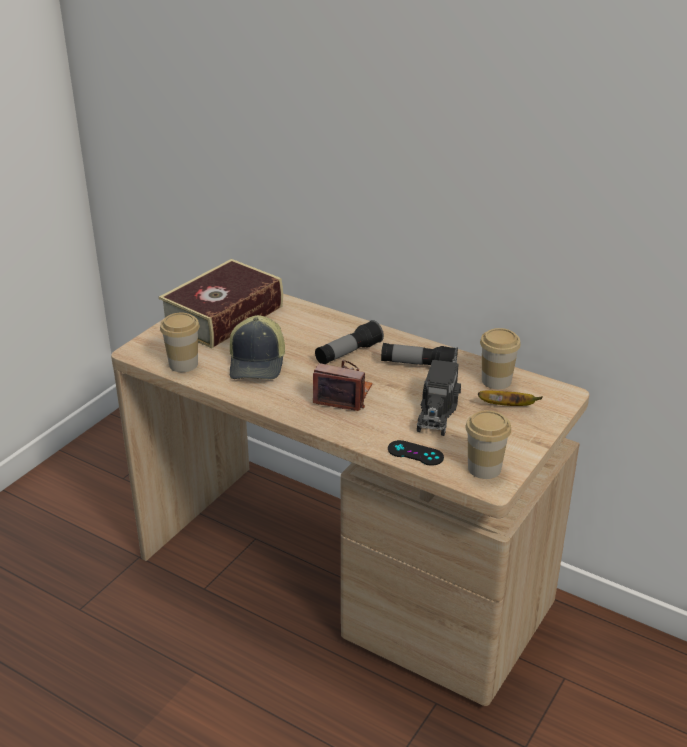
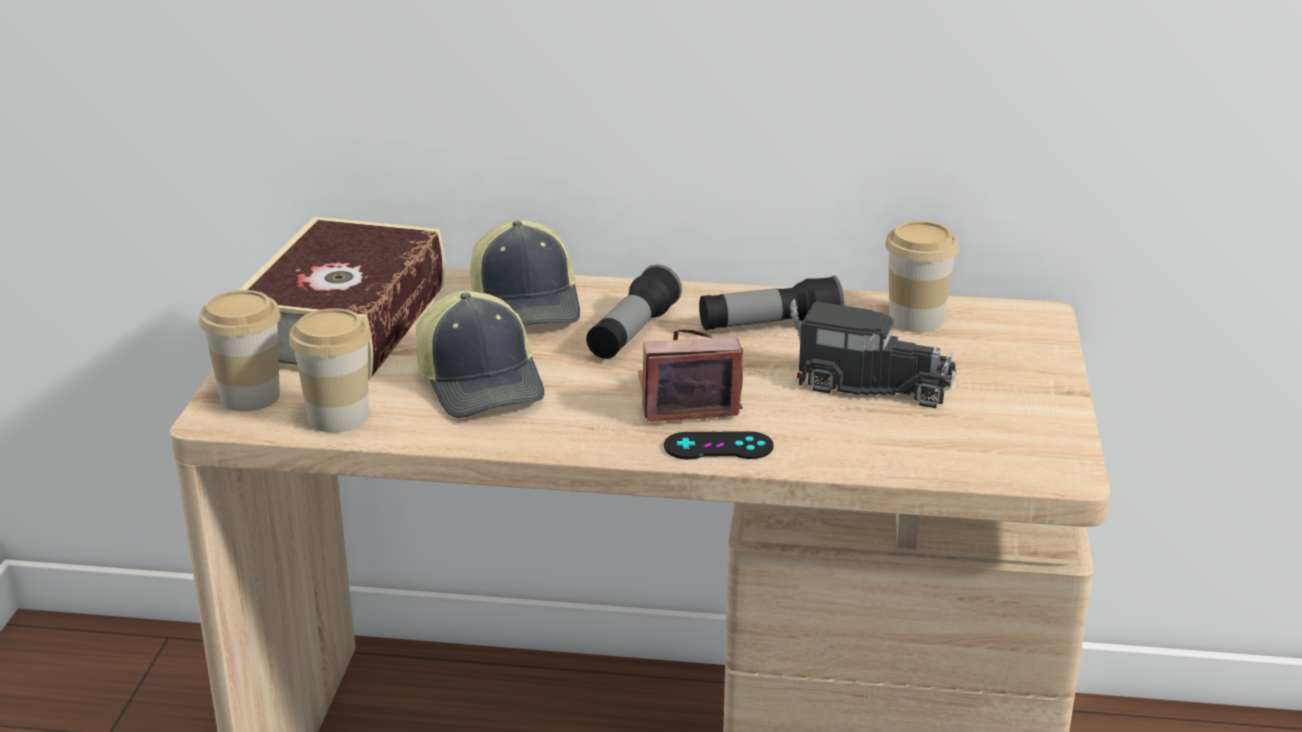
camera: 25 degrees left, 5 degrees down
(312, 326) = (528, 305): none -> cap
(415, 453) = (894, 457): black game controller -> black game controller (718, 446)
(437, 410) = (866, 384): toy truck -> toy truck turned 60 degrees counterclockwise
(484, 468) = (1025, 450): cup -> cup (250, 397)
(508, 406) = (970, 351): banana -> none

